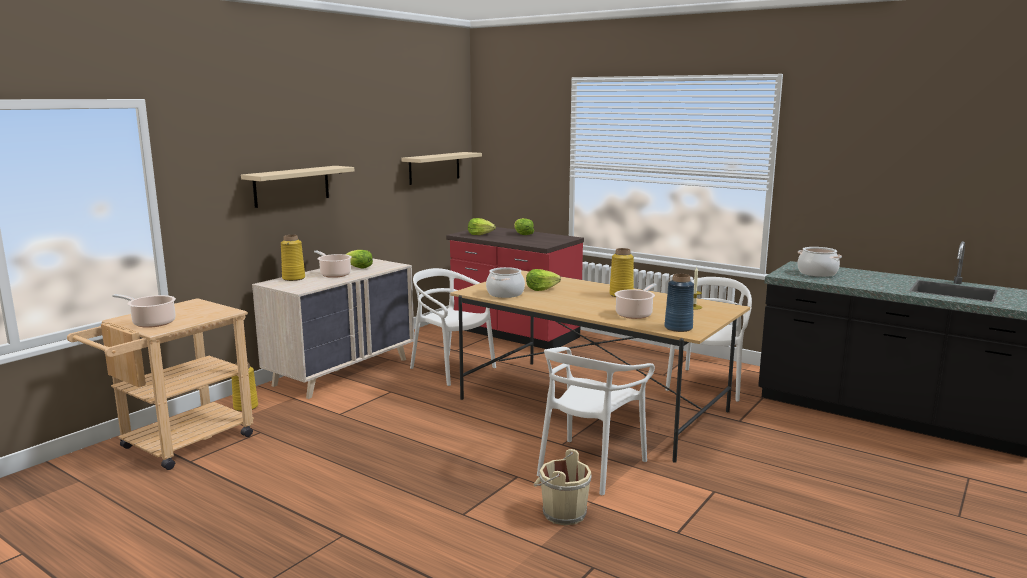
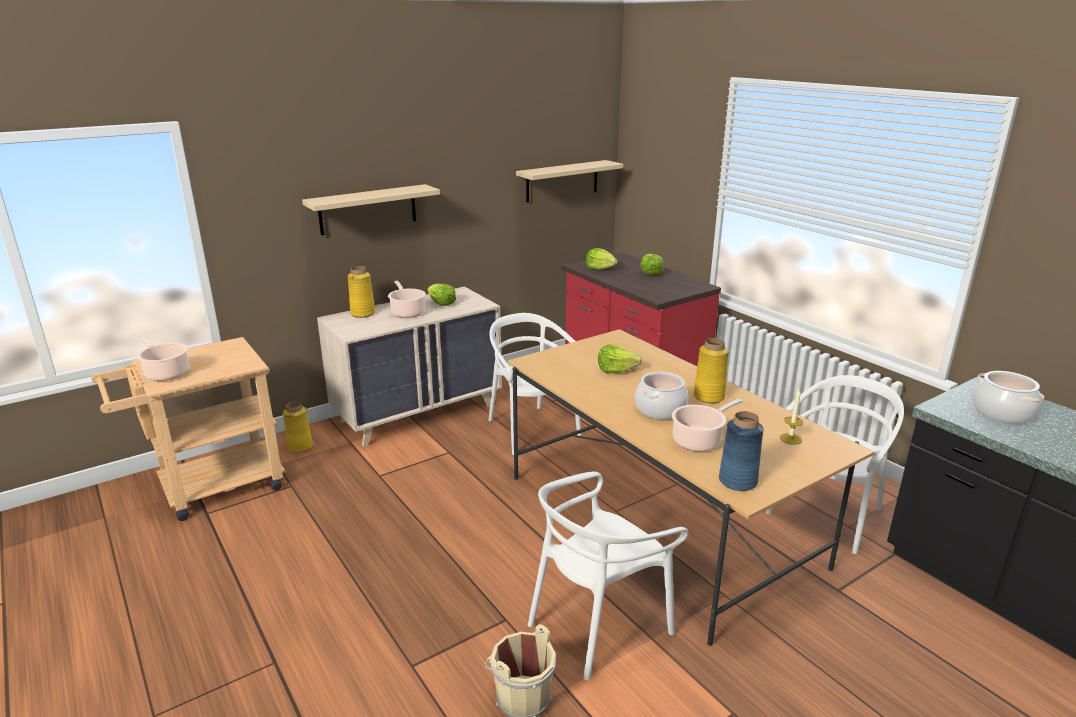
camera: 20 degrees right, 10 degrees up
(505, 294) = (567, 373): cooking pot -> cooking pot (660, 410)

